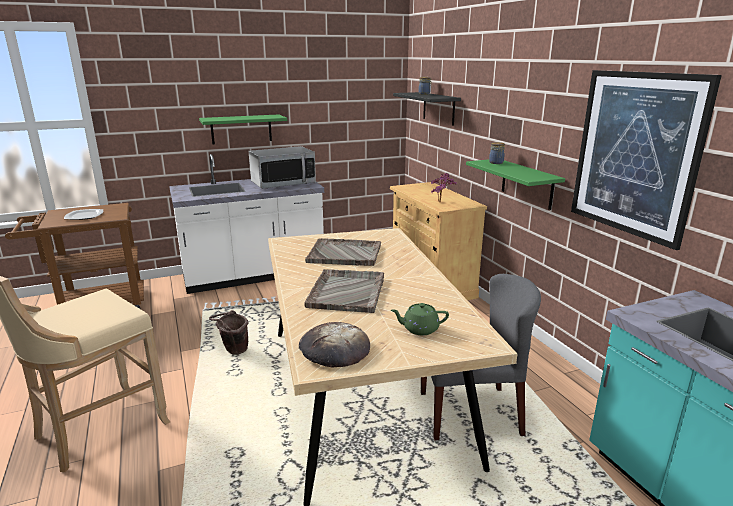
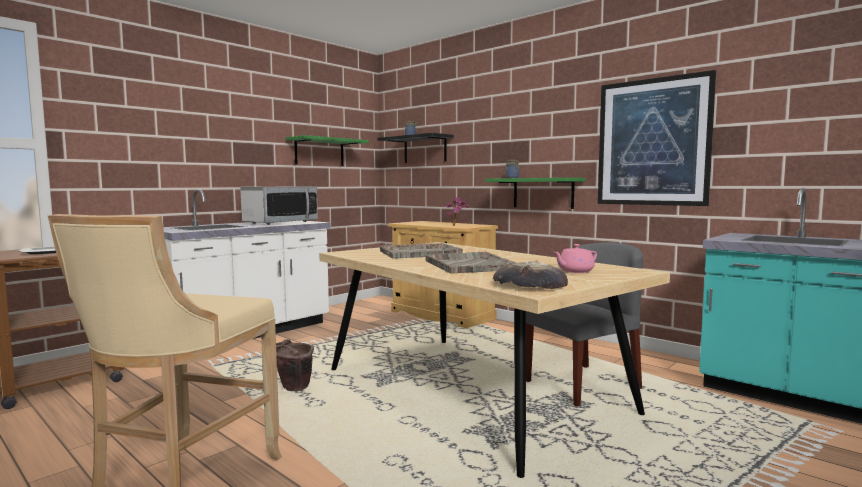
camera: 25 degrees left, 15 degrees down
(241, 129) = (226, 166): green shelf -> green shelf (319, 152)
(419, 329) = (575, 271): green teapot -> pink teapot

